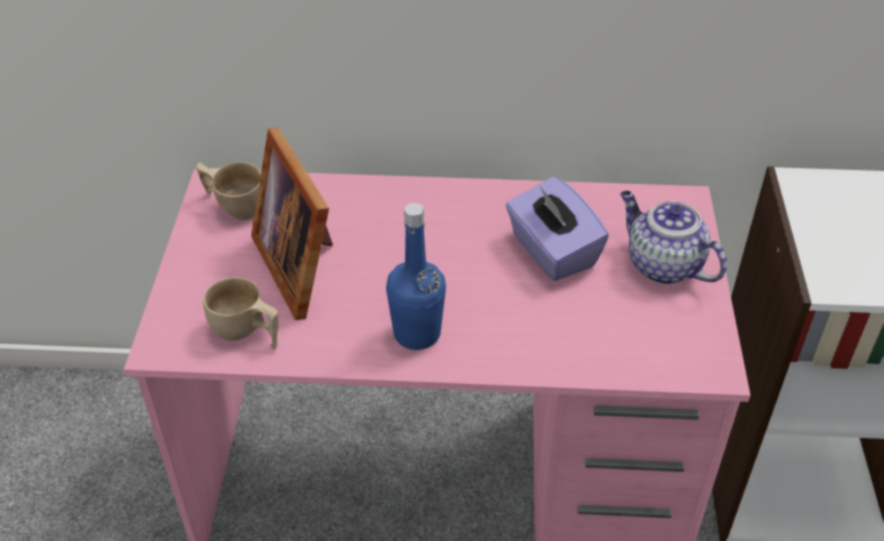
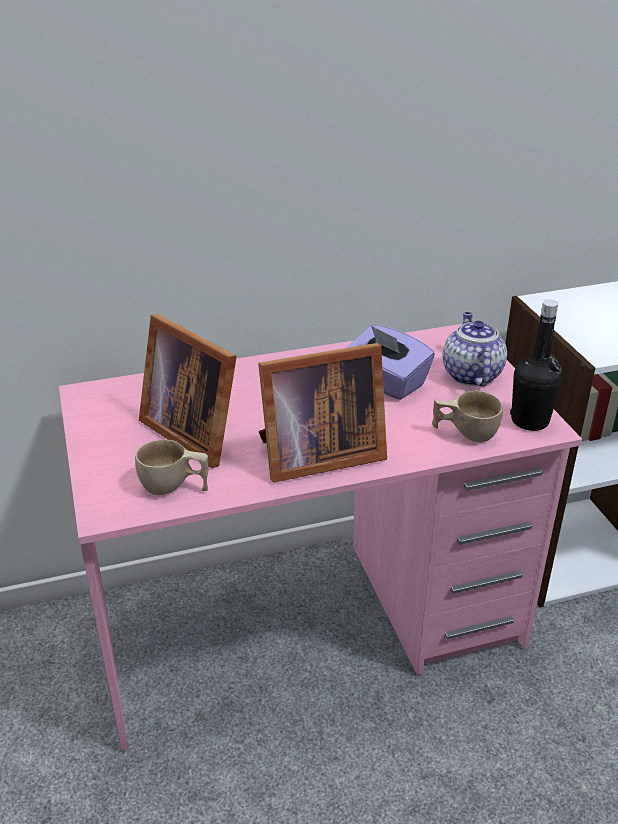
camera: 20 degrees left, 10 degrees down
(234, 205) = (110, 403): beige cup -> beige cup (464, 432)
(417, 334) = (316, 456): blue bottle -> picture frame
(662, 265) = (470, 374): teapot -> teapot turned 60 degrees clockwise
(698, 352) = (530, 421): none -> black bottle

